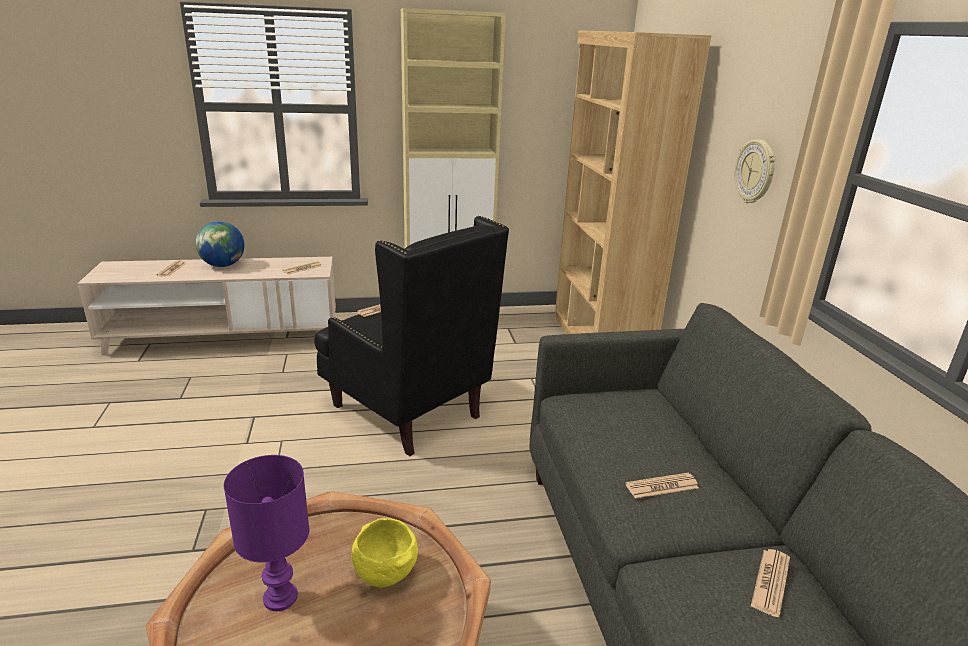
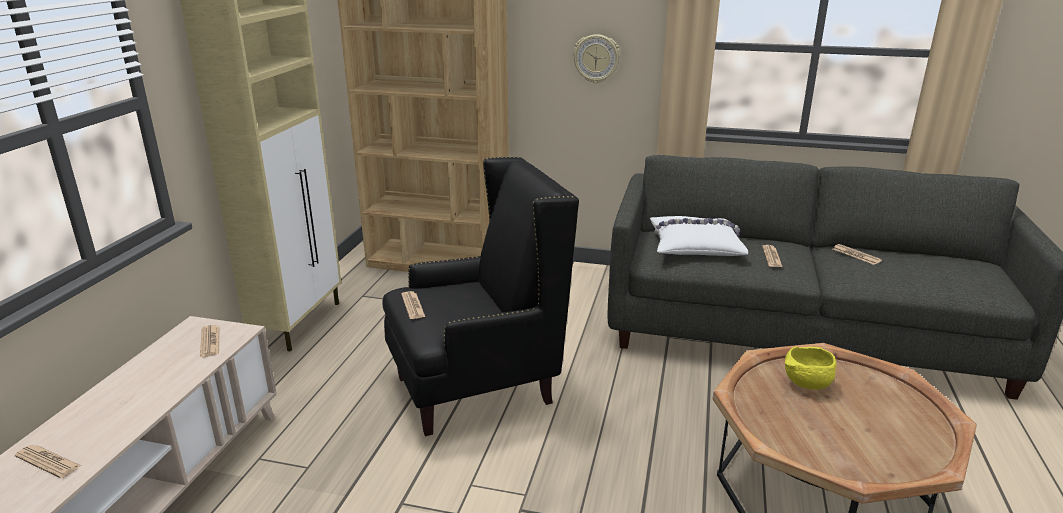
camera: 65 degrees left, 0 degrees up
(223, 265) = (104, 407): globe -> none
(279, 598) = (829, 433): purple table lamp -> none
(635, 421) = (695, 245): none -> white pillow

